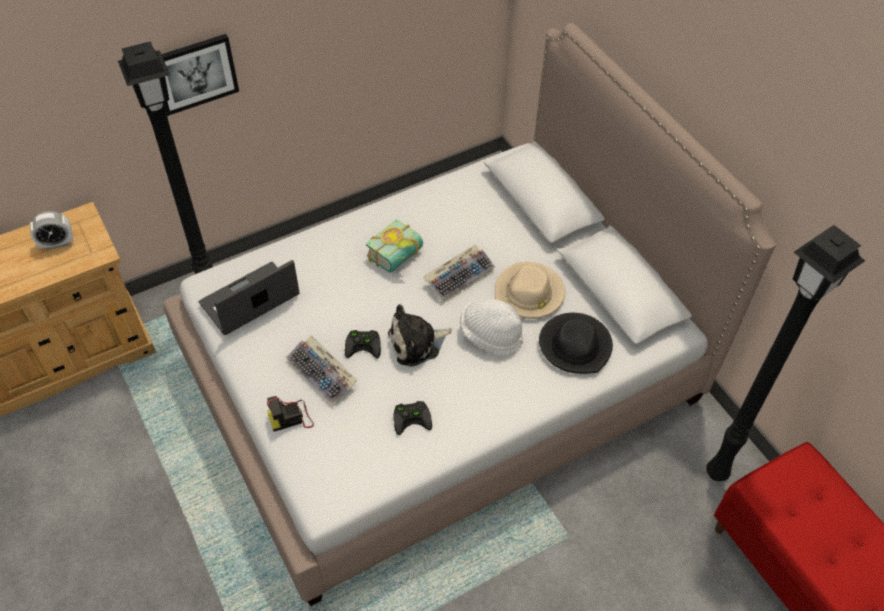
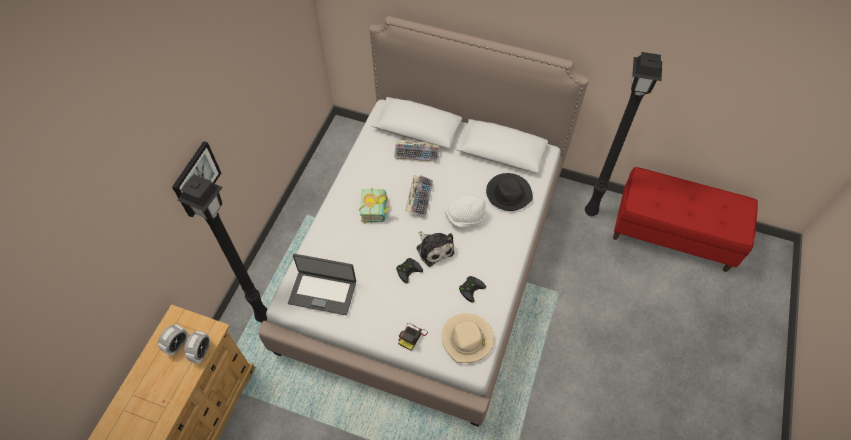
camera: 40 degrees left, 5 degrees up
(69, 266) = (202, 352): none -> alarm clock
(250, 300) = (323, 292): laptop -> laptop turned 90 degrees counterclockwise
(323, 374) = (404, 301): keyboard -> keyboard (417, 153)
(417, 343) = (434, 249): plush toy -> plush toy turned 60 degrees counterclockwise
(529, 293) = (461, 182): beige hat -> beige hat (467, 339)

